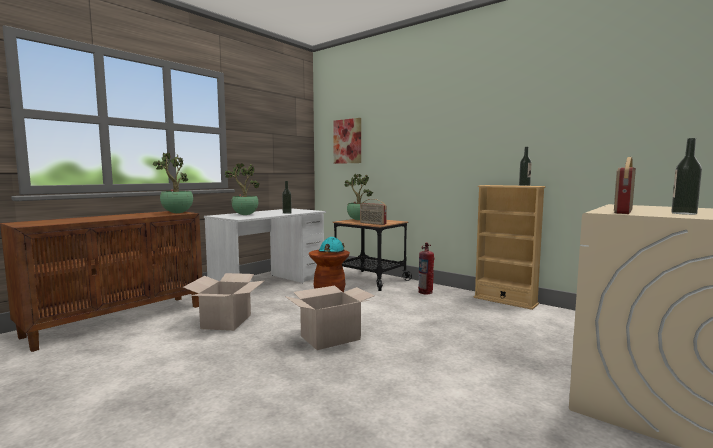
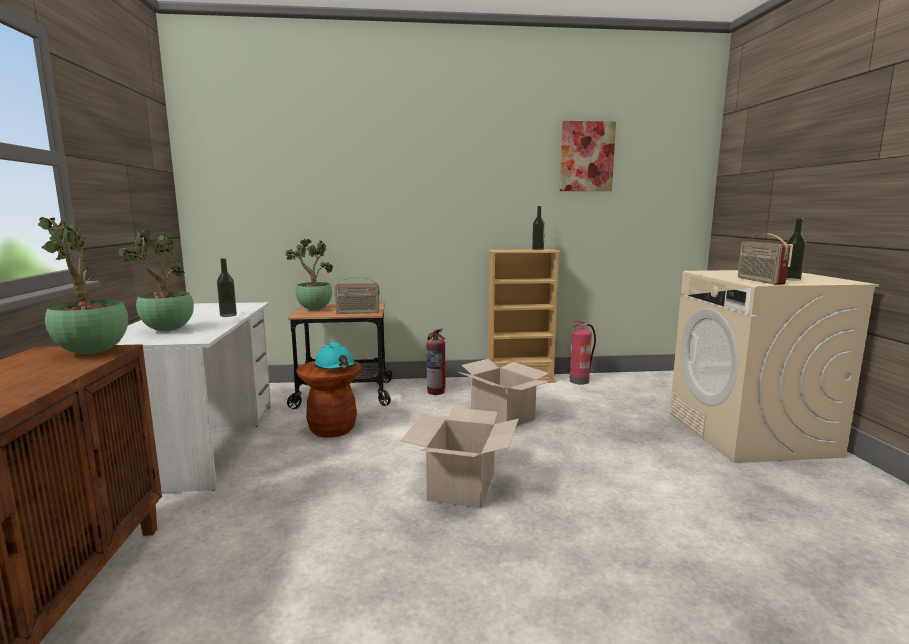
camera: 45 degrees left, 5 degrees up
(226, 321) = (273, 530): cardboard box -> cardboard box (502, 416)
(347, 141) = (257, 184): picture -> picture (586, 156)
(559, 314) = (579, 381): none -> fire extinguisher

